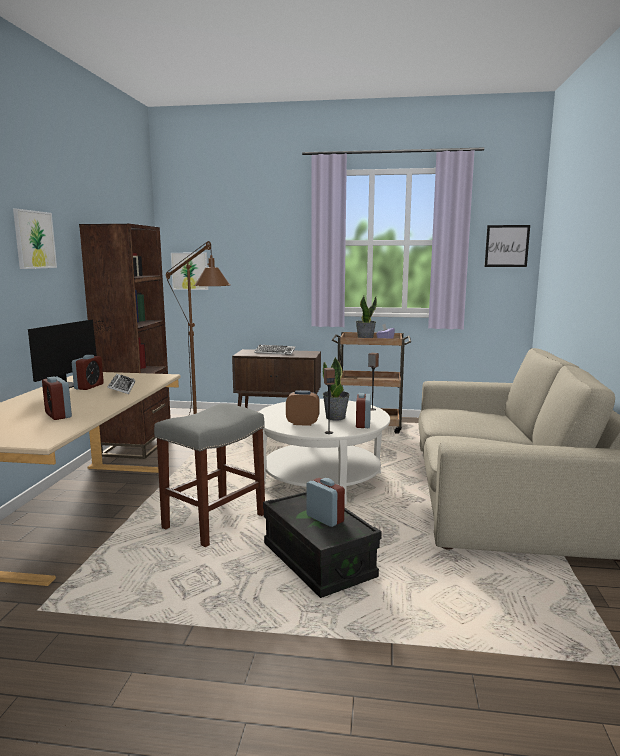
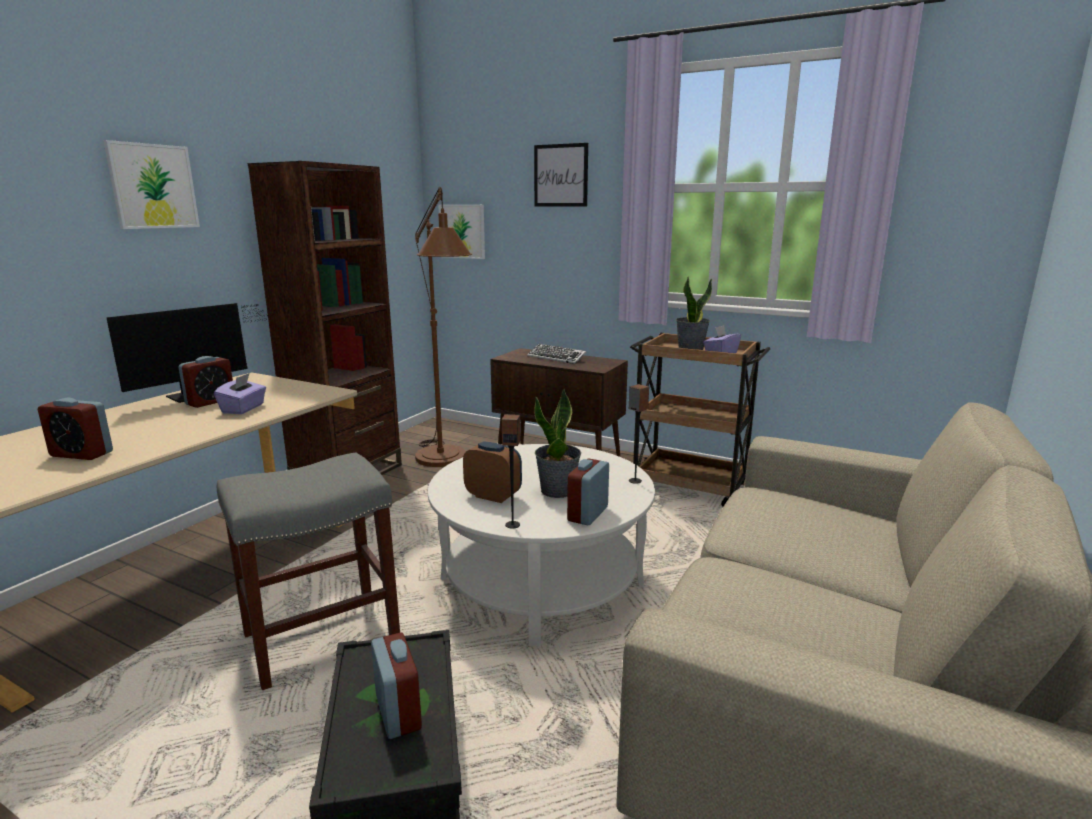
camera: 20 degrees right, 5 degrees up
(58, 415) = (81, 454): alarm clock -> alarm clock turned 60 degrees counterclockwise
(121, 388) = (243, 409): keyboard -> purple tissue box
(506, 246) = (978, 191): picture -> picture (560, 175)

